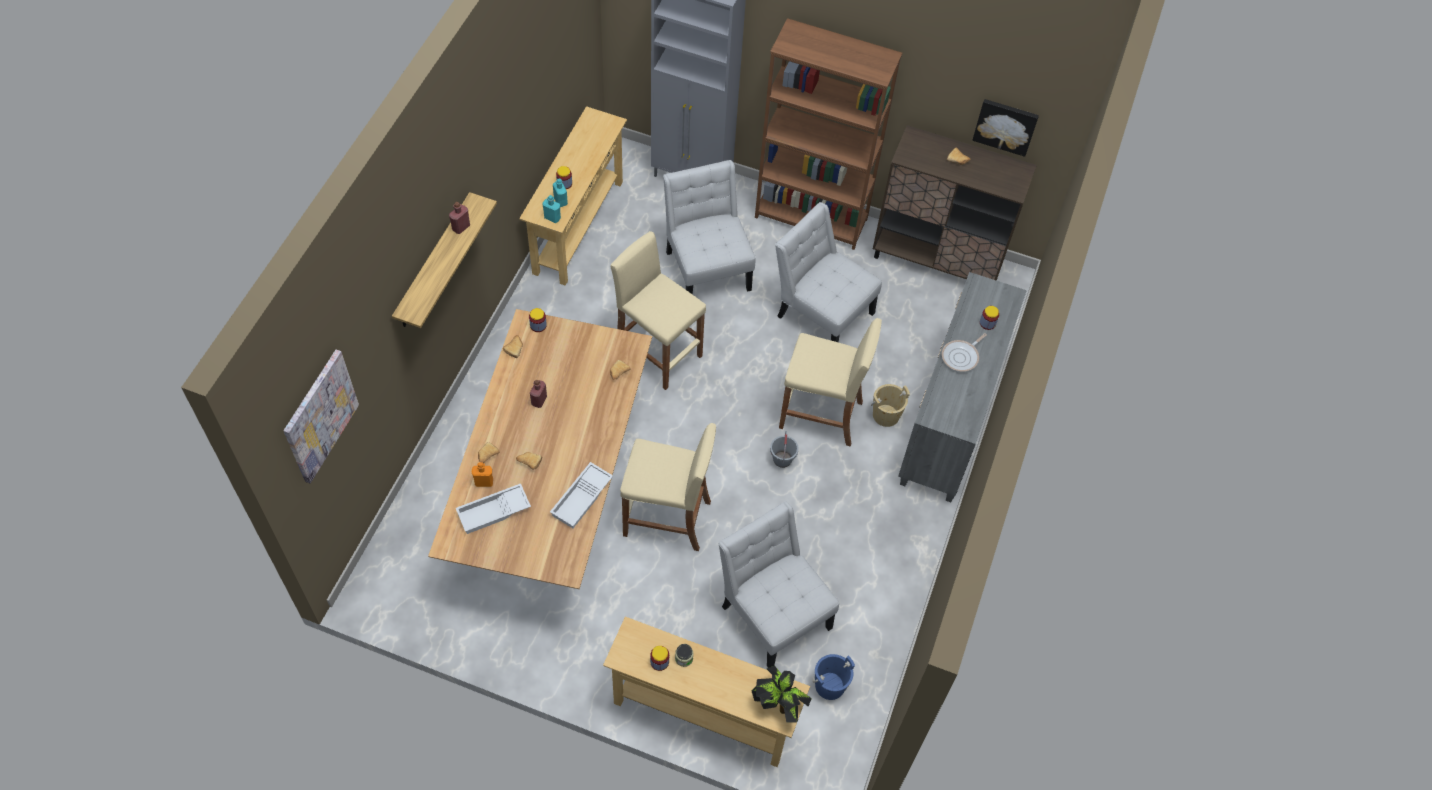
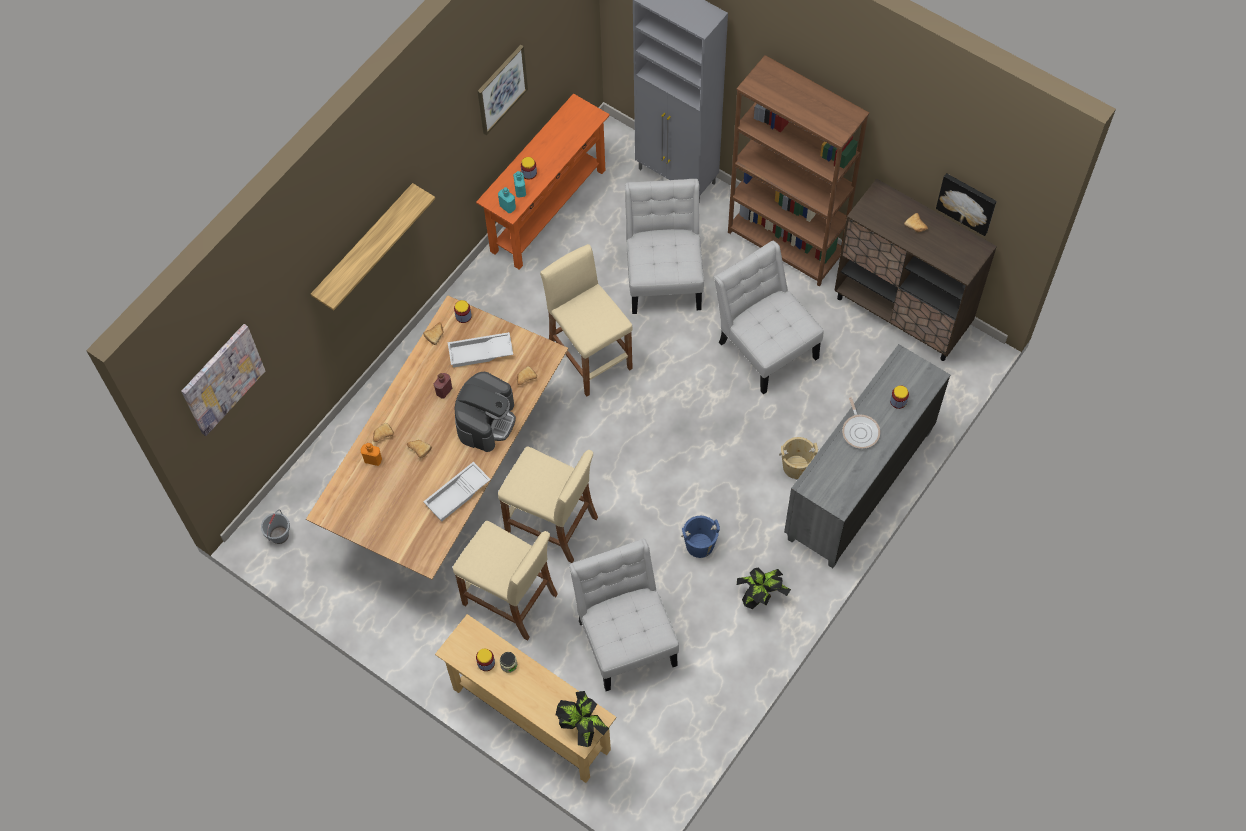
camera: 20 degrees right, 5 degrees up
(461, 227) = (395, 217): red bottle -> none
(493, 512) = (374, 491): white tray -> white tray (480, 353)
(534, 93) = (501, 89): none -> picture
(577, 227) = (548, 210): beige console table -> orange console table
(590, 420) = (486, 420): none -> coffee machine
(782, 459) = (680, 490): grey bucket -> grey bucket (279, 535)
(821, 415) = (732, 453): beige stool -> beige stool (510, 599)
(830, 685) = (658, 719): blue bucket -> blue bucket (700, 545)
(892, 543) = (761, 596): none -> potted plant
(961, 357) = (860, 431): frying pan -> frying pan turned 75 degrees counterclockwise

